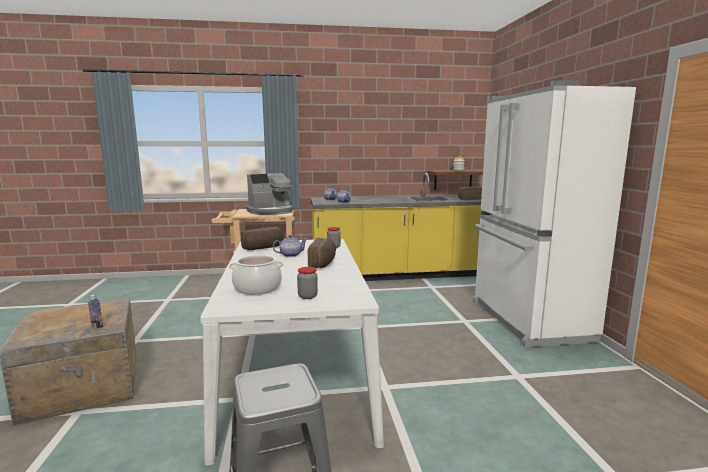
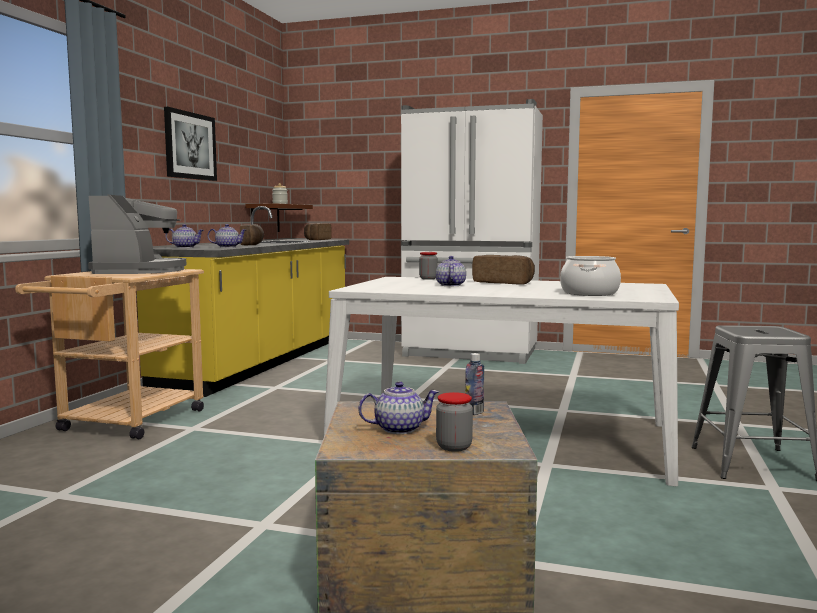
camera: 65 degrees left, 5 degrees down
(69, 316) = (398, 429): none -> teapot
(263, 248) = (392, 288): bread -> bread (253, 245)
(307, 296) = (626, 288): jar -> jar (454, 447)
(369, 137) = (190, 145): none -> picture

